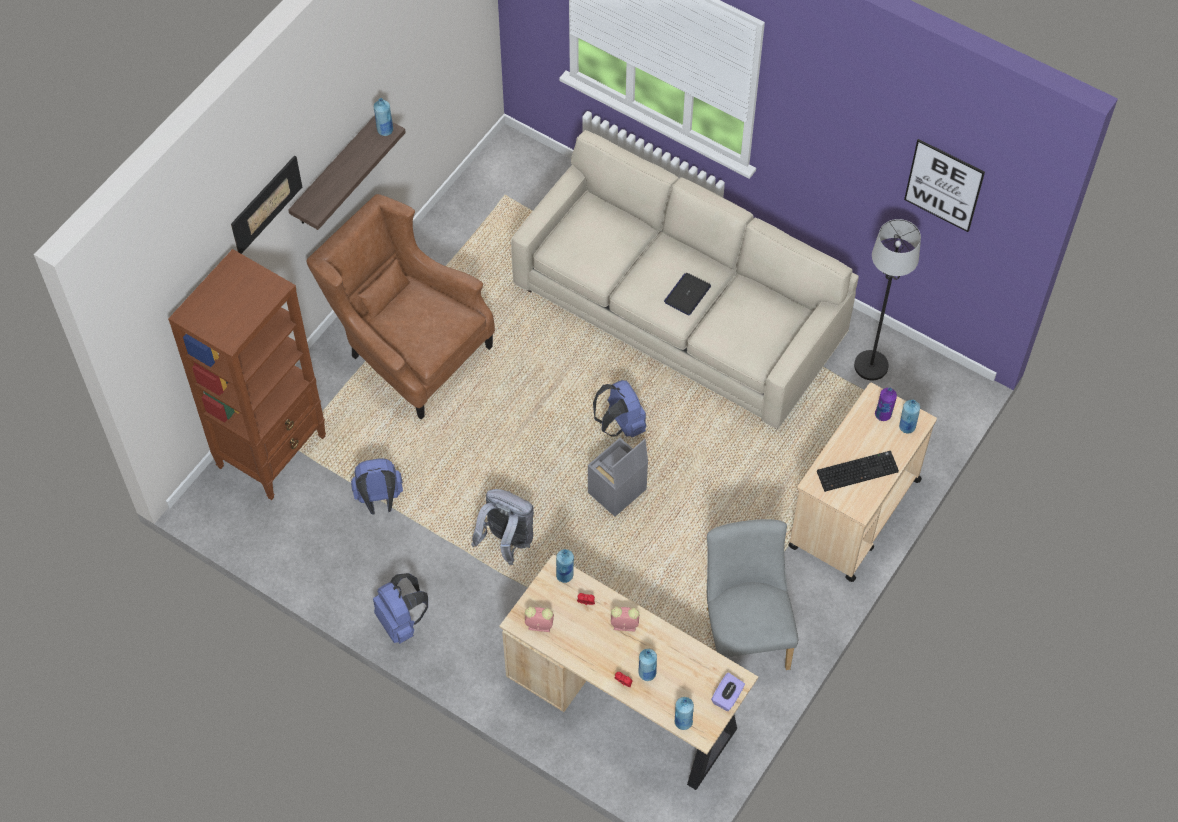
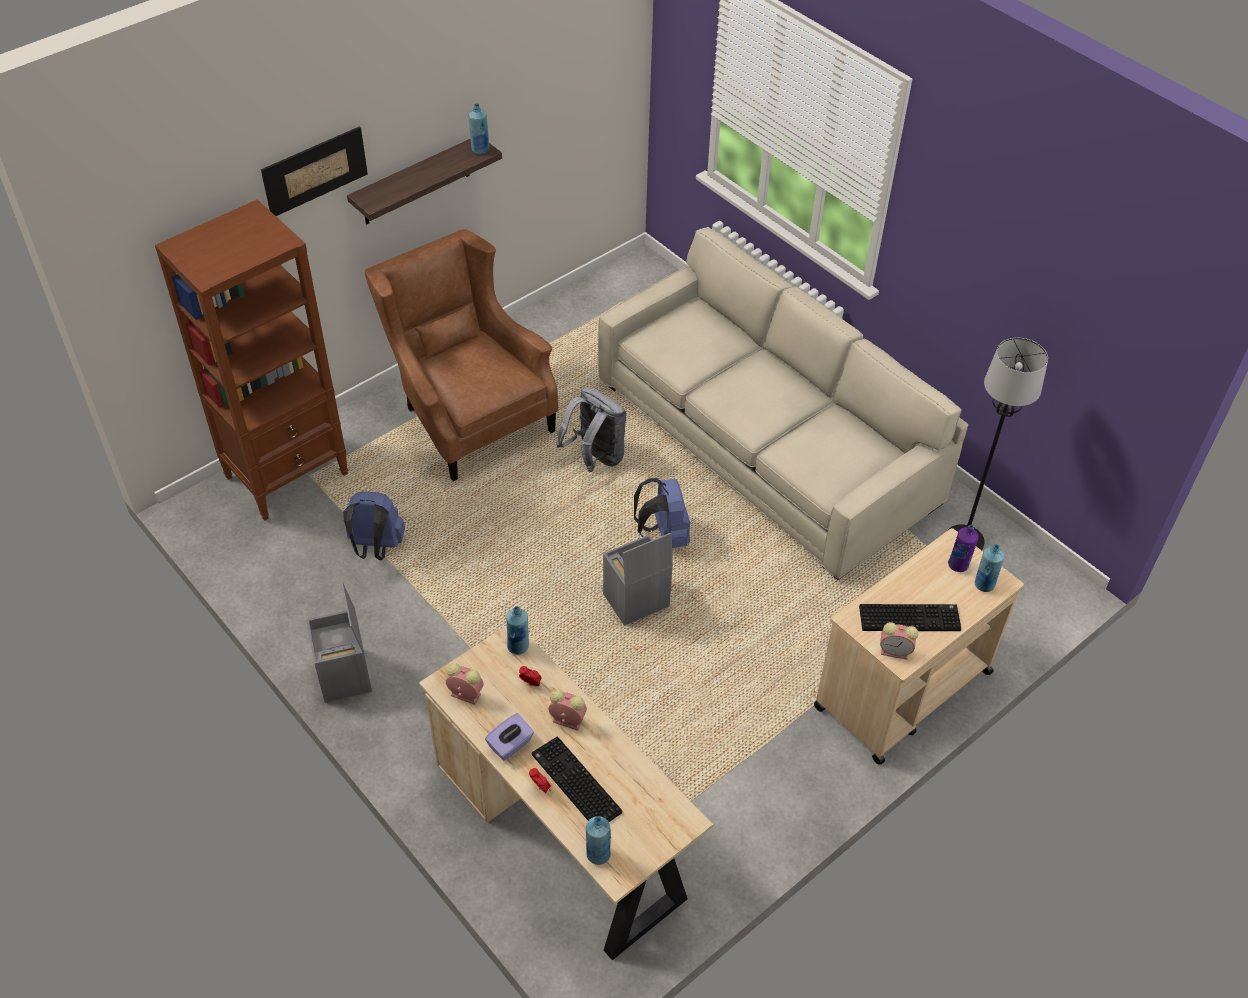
camera: 15 degrees right, 10 degrees down
(401, 622) = (345, 676): blue backpack -> grey storage box
(506, 542) = (494, 622): grey backpack -> grey backpack (595, 458)
(647, 673) = (574, 783): blue bottle -> keyboard
(687, 294) = (771, 409): laptop -> none
(727, 697) = (665, 839): purple tissue box -> purple tissue box (510, 745)
(745, 632) = (733, 788): grey chair -> none
(854, 502) = (896, 651): none -> alarm clock
(944, 185) = (1088, 305): picture -> none

